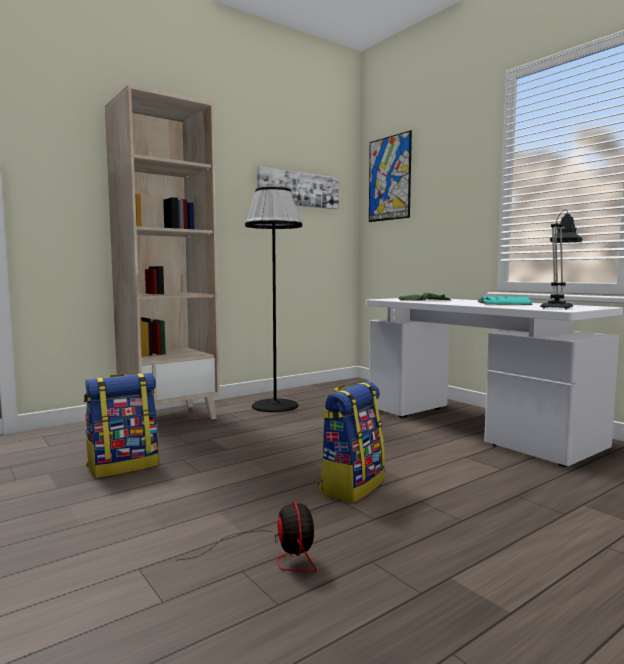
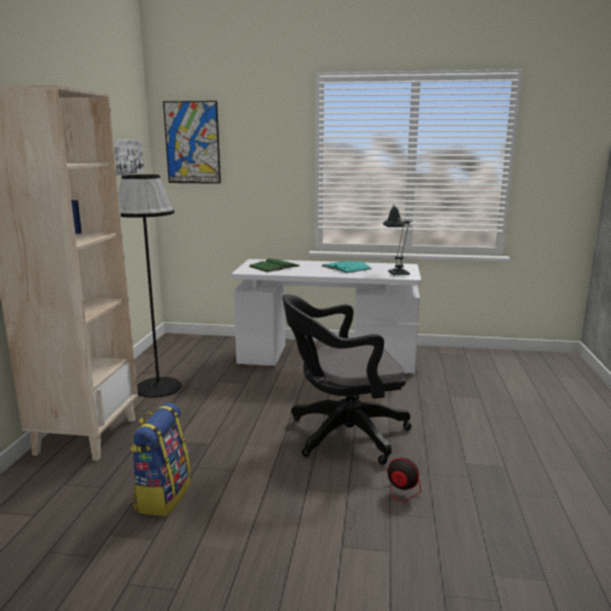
camera: 45 degrees left, 10 degrees up
(351, 486) = (342, 434): backpack -> black office chair

